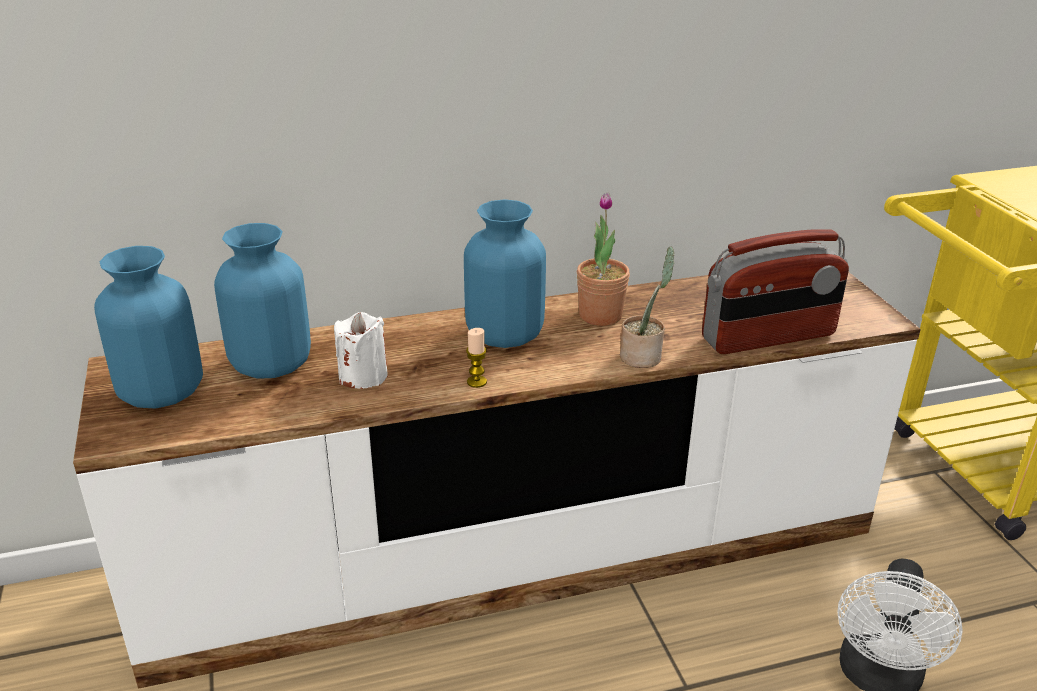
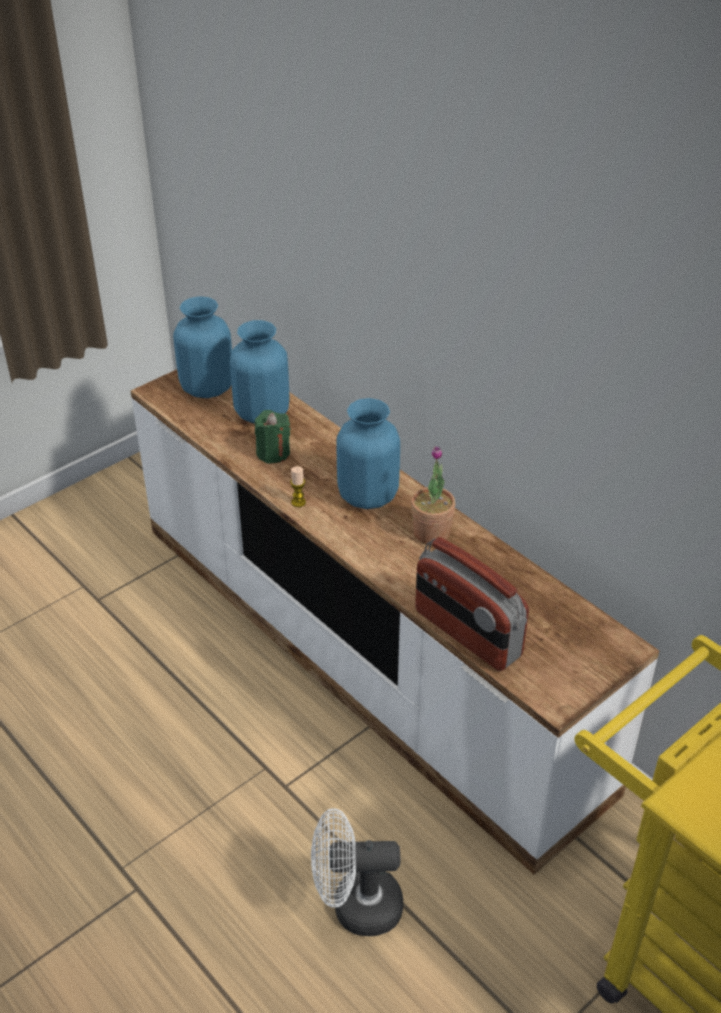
camera: 65 degrees right, 10 degrees up
(363, 376) = (273, 453): white candle -> green candle
(643, 356) = (387, 571): potted plant -> none

